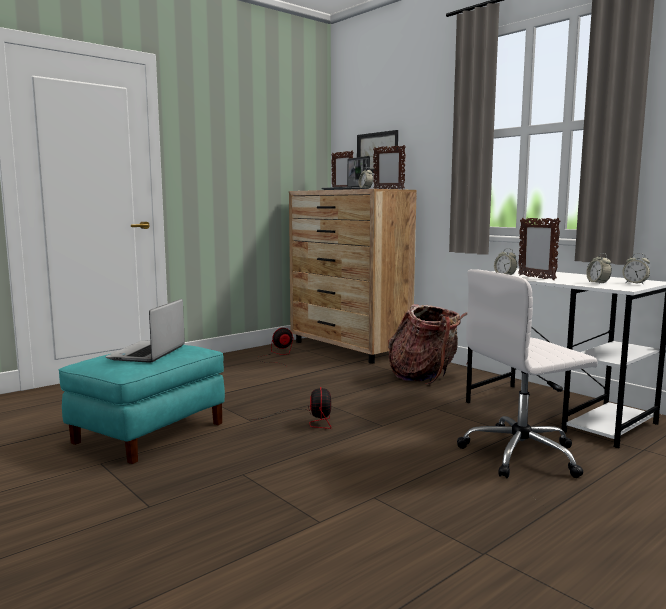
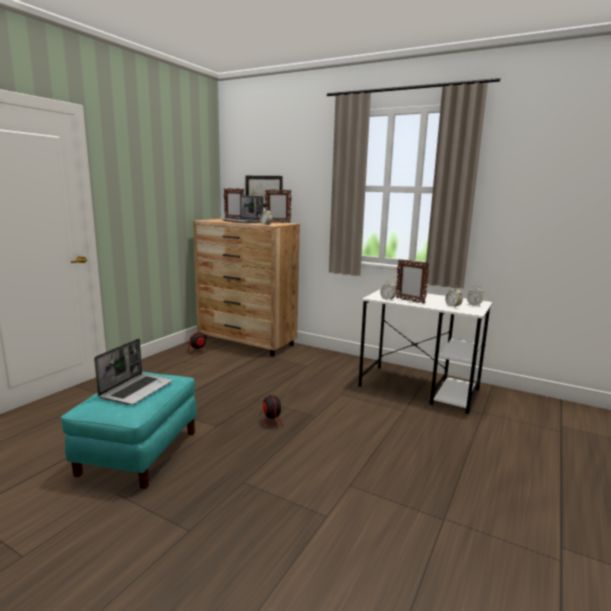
camera: 20 degrees left, 5 degrees up
(148, 353) = (137, 390): laptop -> laptop turned 150 degrees counterclockwise
(427, 377) = (319, 365): backpack -> none
(522, 454) = (419, 428): white office chair -> none

